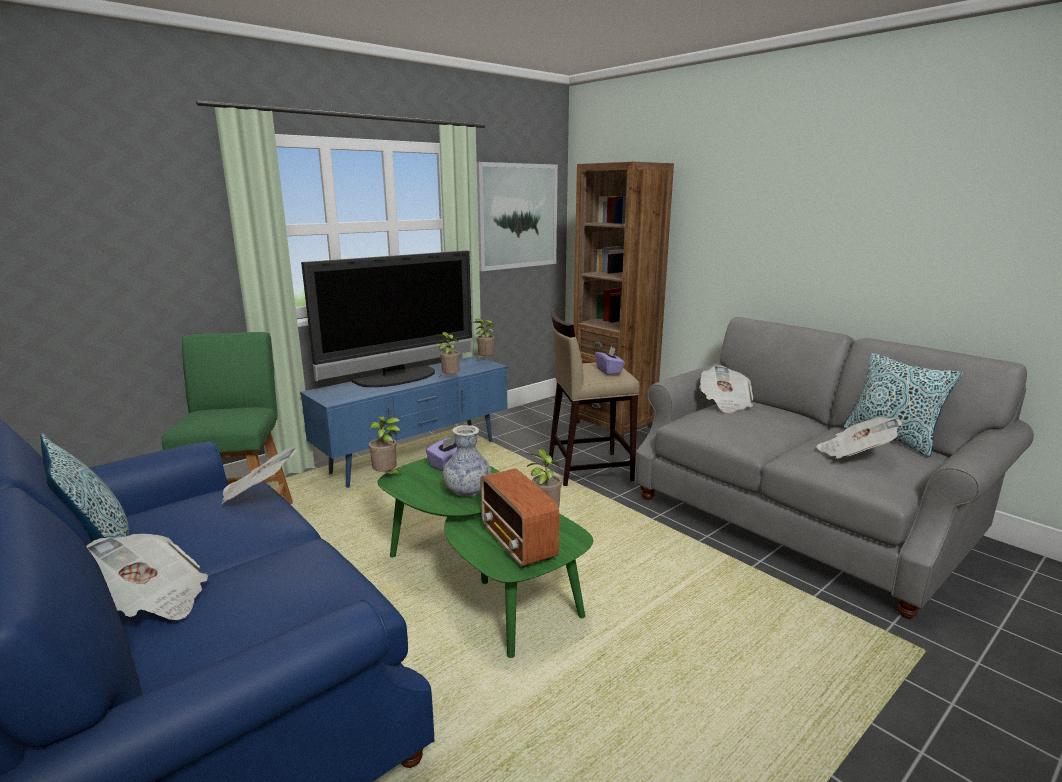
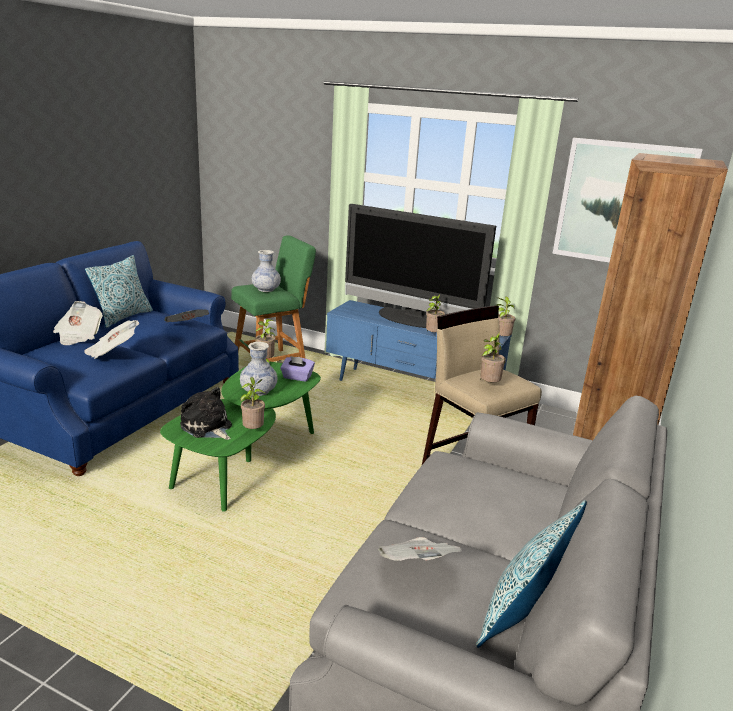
camera: 65 degrees right, 5 degrees up
(229, 414) = (266, 289): none -> vase
(518, 543) = (207, 427): radio -> plush toy
(609, 371) = (488, 385): purple tissue box -> potted plant
(725, 403) = (512, 473): newspaper -> newspaper (112, 352)

